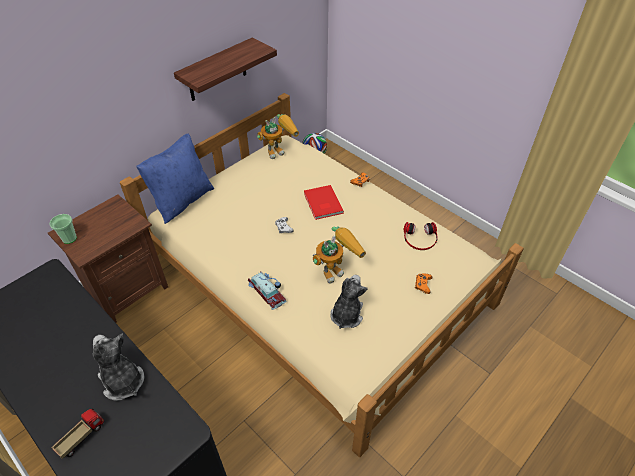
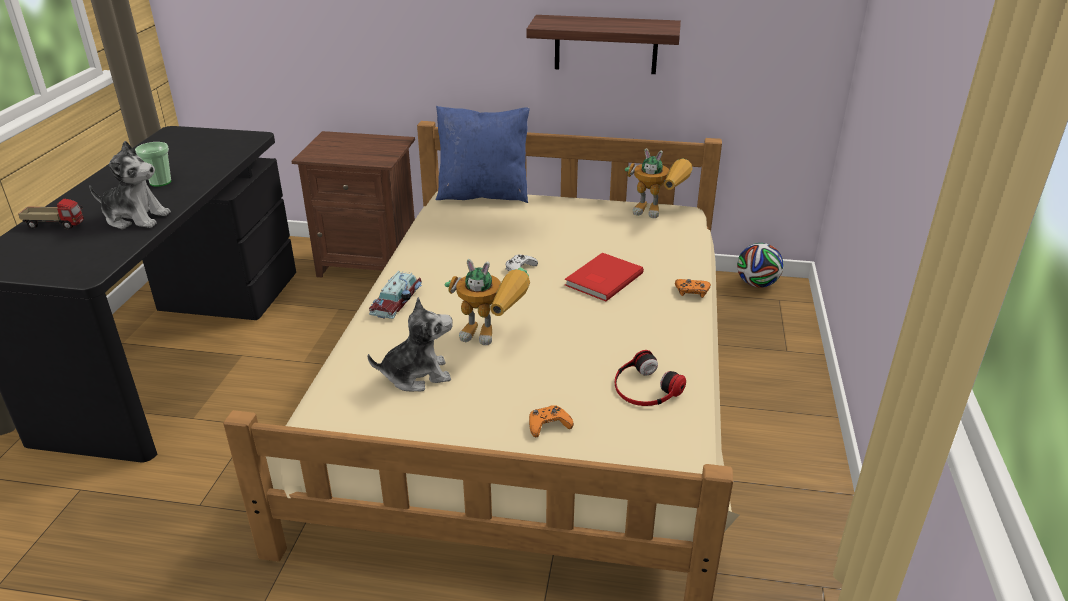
camera: 55 degrees right, 15 degrees down
(69, 238) = (324, 142): cup -> cup (160, 182)
(122, 381) = (136, 218): plush toy -> plush toy turned 90 degrees clockwise

